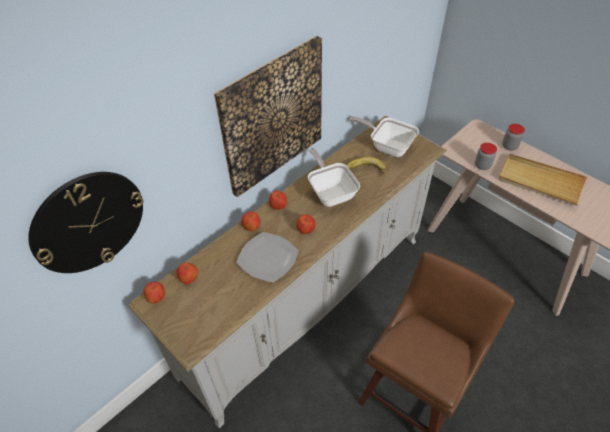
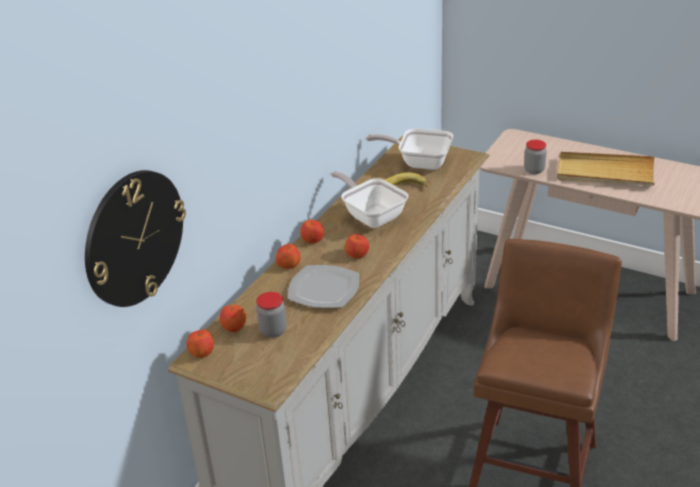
camera: 15 degrees left, 15 degrees down
(272, 117) = (293, 125): picture -> none
(509, 146) = (557, 147): jar -> jar (273, 330)

